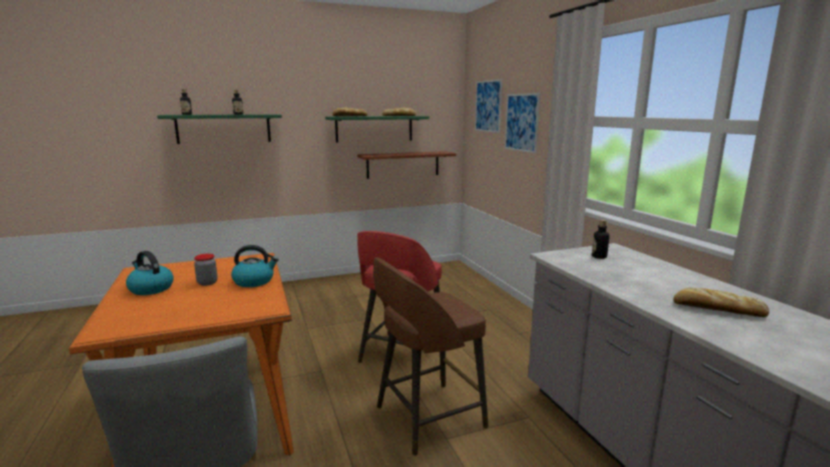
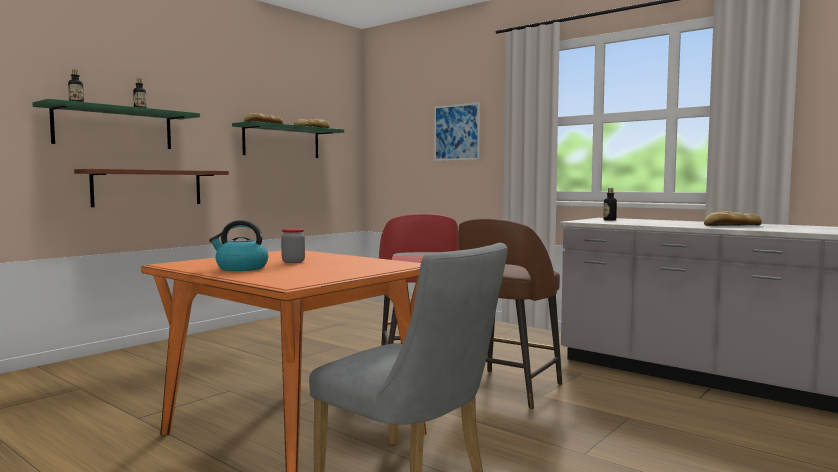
camera: 30 degrees left, 10 degrees down
(254, 281) = (341, 258): kettle -> none
(403, 164) = (310, 185): brown shelf -> brown shelf (148, 188)
(488, 106) = (404, 120): picture -> none

